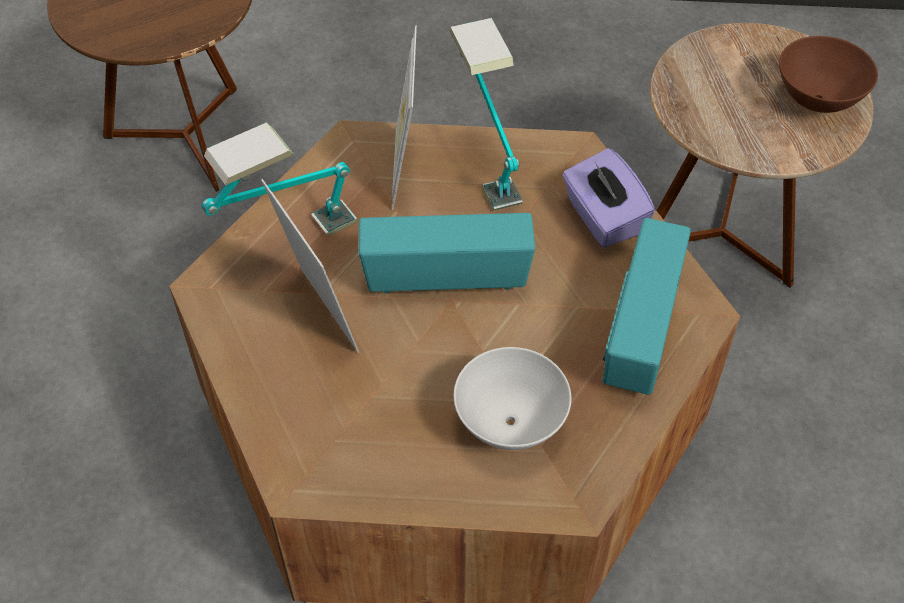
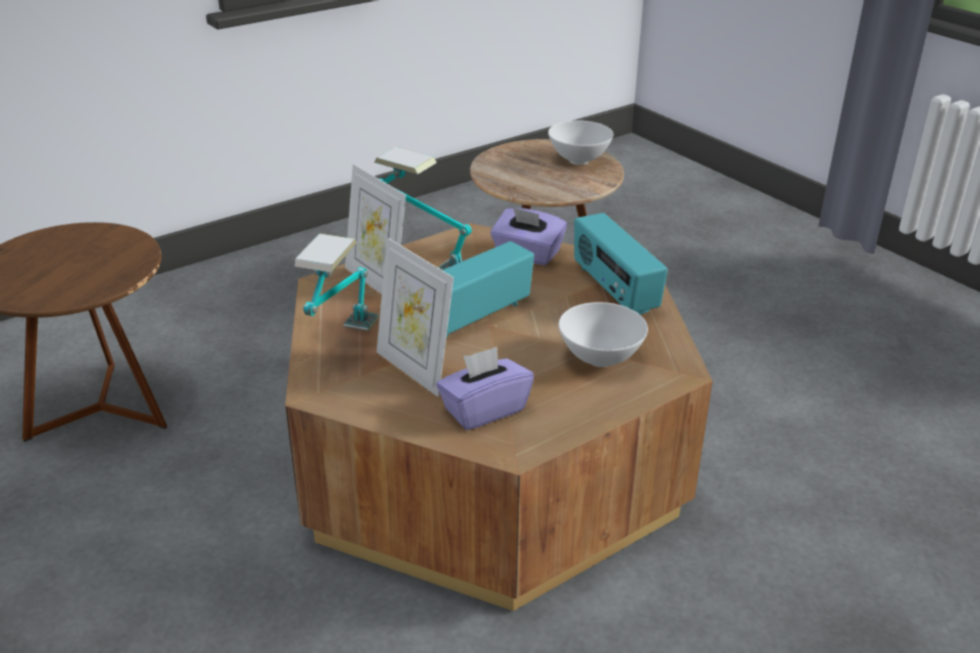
camera: 40 degrees left, 20 degrees down
(318, 315) = (415, 370): picture frame -> picture frame turned 150 degrees counterclockwise
(325, 412) = (484, 410): none -> purple tissue box
(818, 101) = (579, 160): brown bowl -> white bowl

